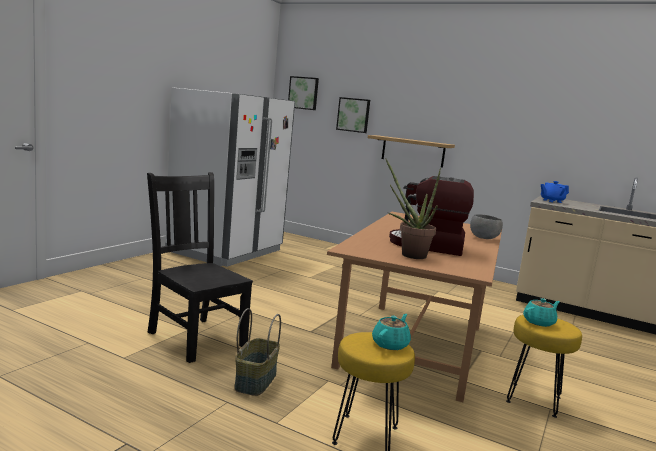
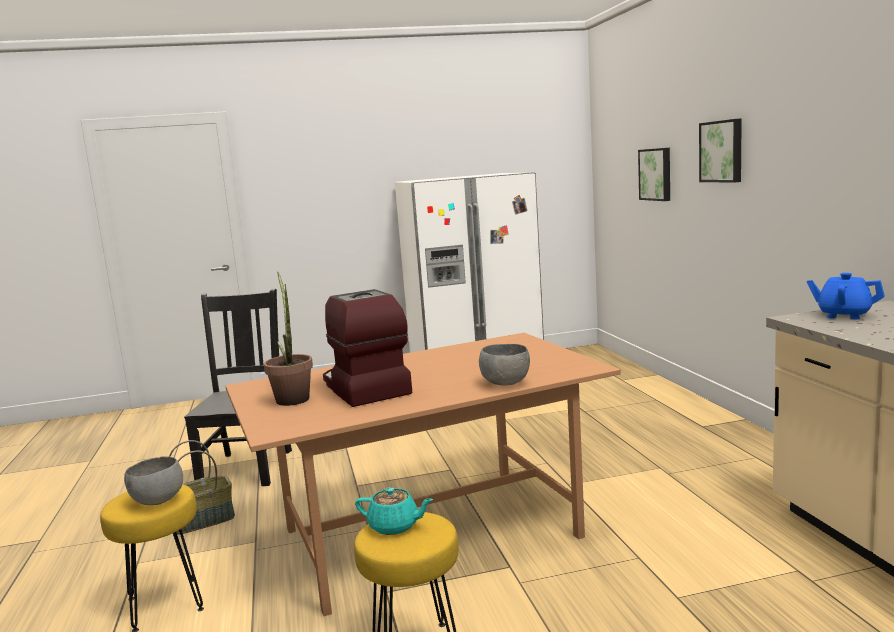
camera: 50 degrees right, 0 degrees up
(303, 93) = (613, 150): picture -> picture (722, 151)
(390, 344) = (157, 501): turquoise teapot -> grey bowl
(413, 151) = (718, 225): shelf -> none

